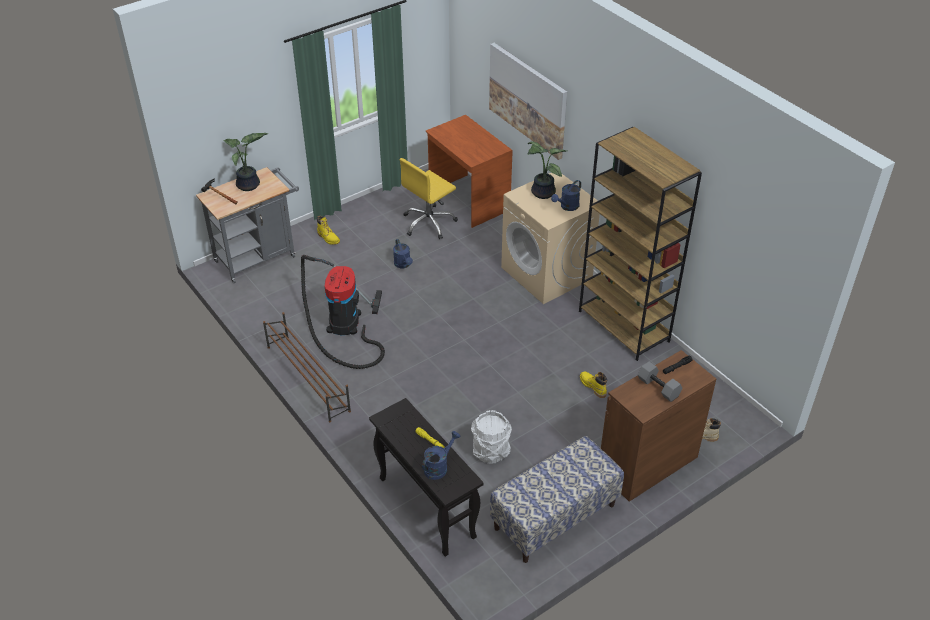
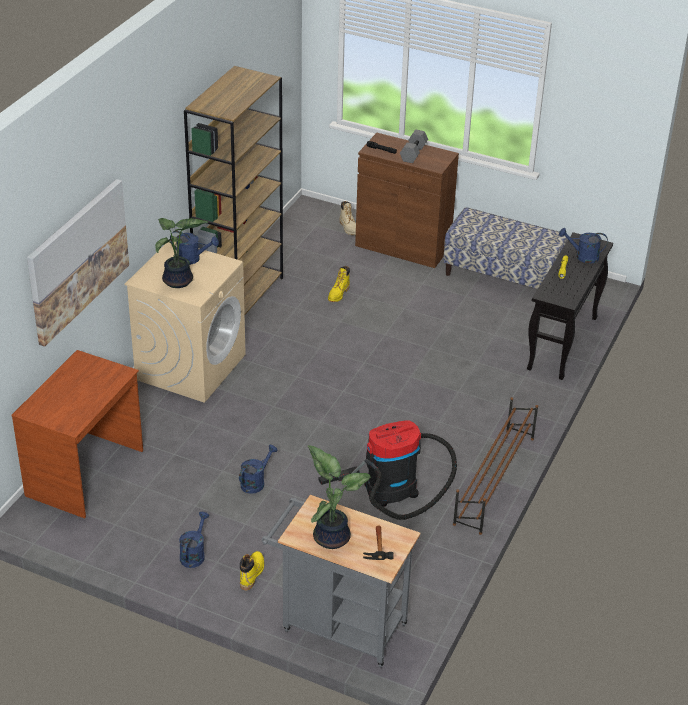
camera: 120 degrees left, 5 degrees down
(364, 222) = (194, 554): none -> blue watering can
(429, 223) = (158, 491): yellow office chair -> none
(490, 452) = (470, 328): white bucket -> none

